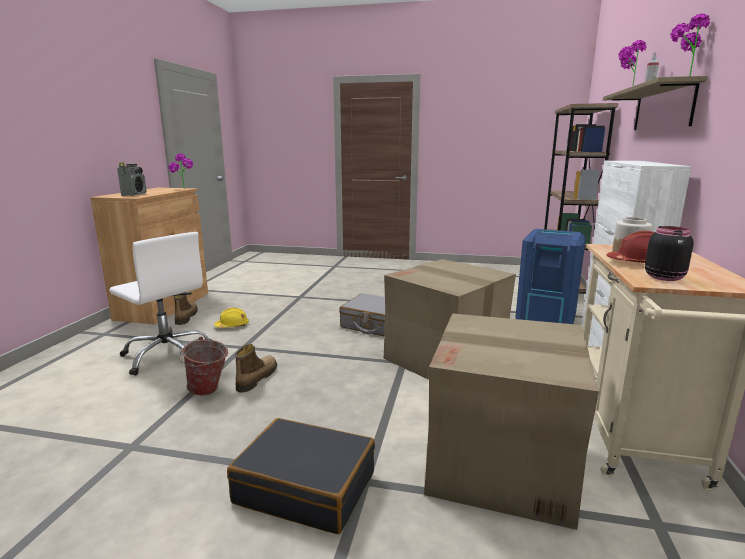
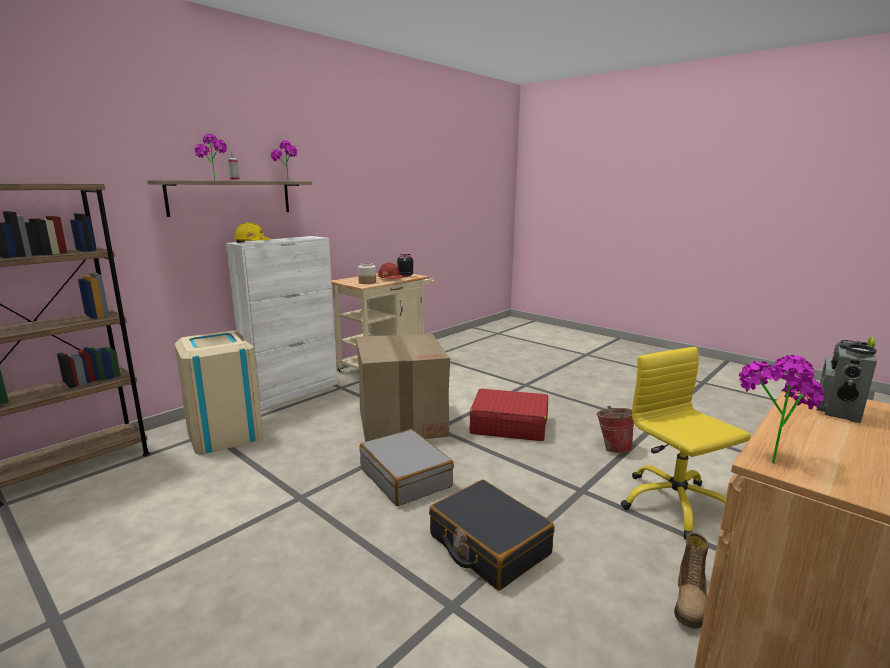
camera: 150 degrees left, 0 degrees up
(168, 355) = (674, 504): white office chair -> yellow office chair
(232, 325) = (598, 542): yellow hard hat -> yellow hard hat (251, 243)
(256, 378) = (571, 448): boot -> none
(306, 487) = (553, 389): black suitcase -> black suitcase (488, 545)
(335, 386) = (508, 425): none -> red suitcase
(502, 465) = (458, 375): cardboard box -> none
(546, 316) = (224, 434): blue trash can -> beige trash can

